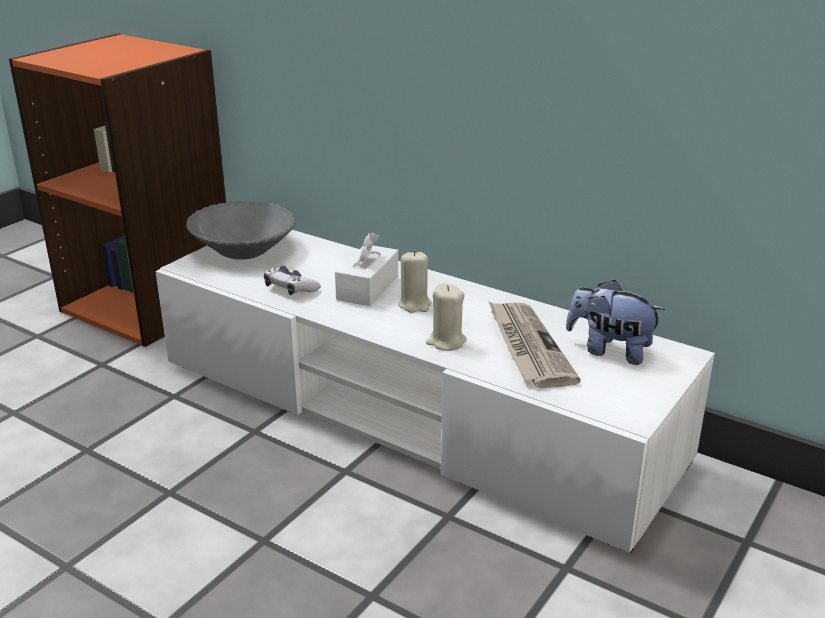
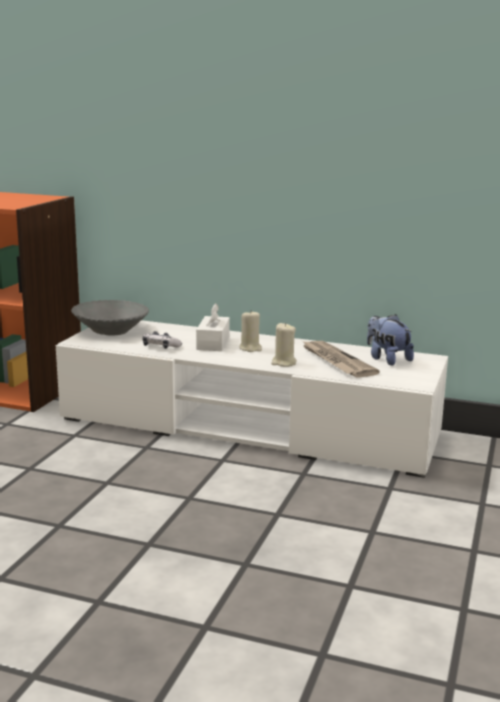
camera: 15 degrees left, 10 degrees down
(610, 350) = (387, 359): plush toy -> plush toy turned 45 degrees clockwise

